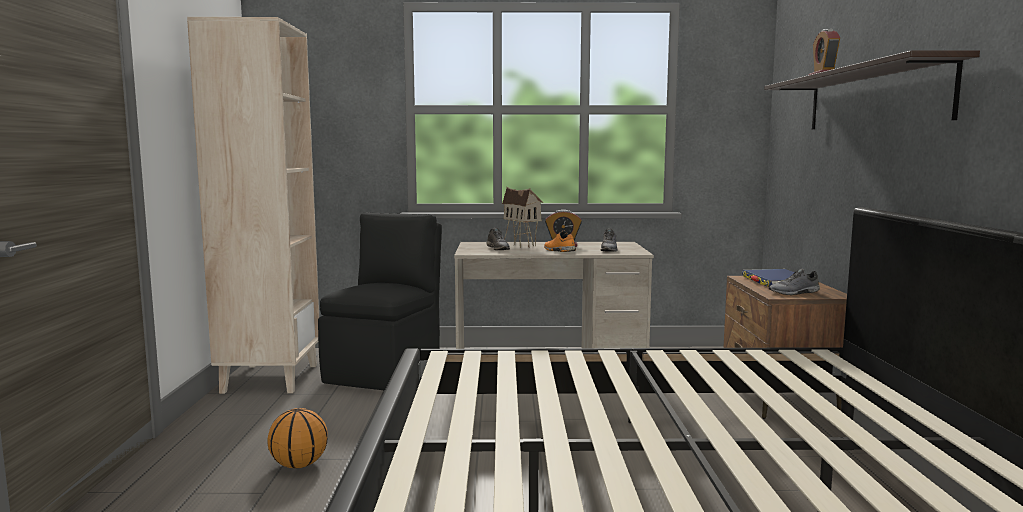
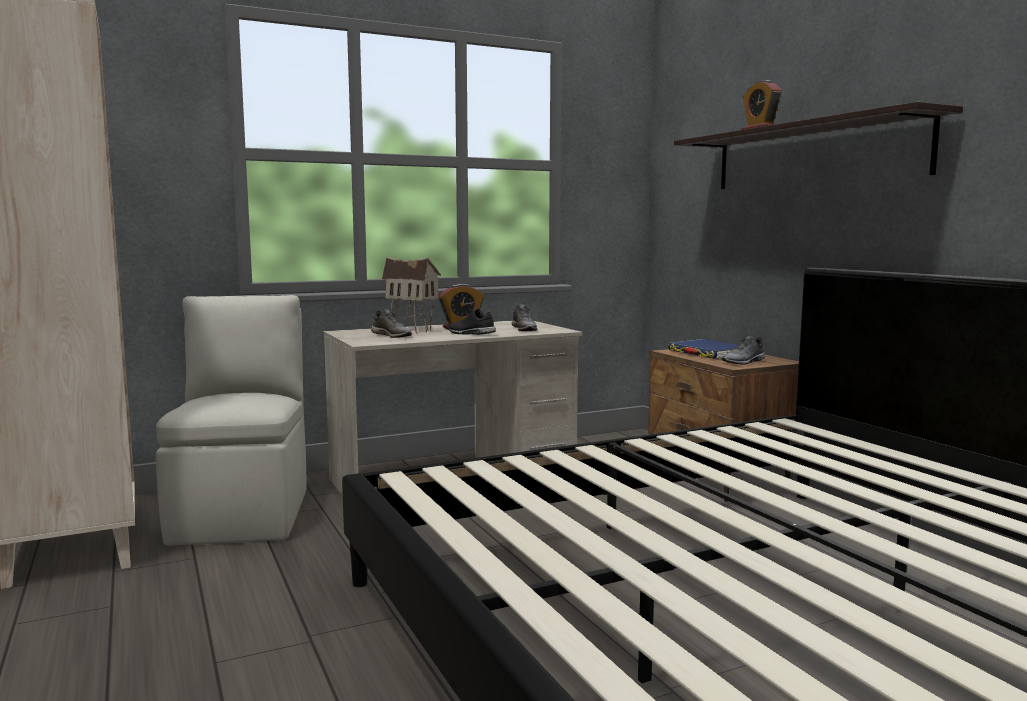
camera: 25 degrees left, 0 degrees up
(300, 464) = (244, 665): basketball -> none
(385, 370) = (243, 514): black chair -> beige chair
(558, 250) = (470, 333): orange shoe -> black shoe

